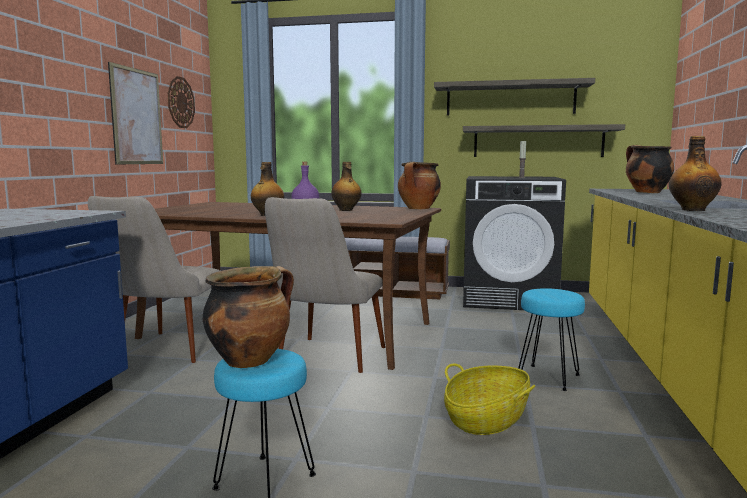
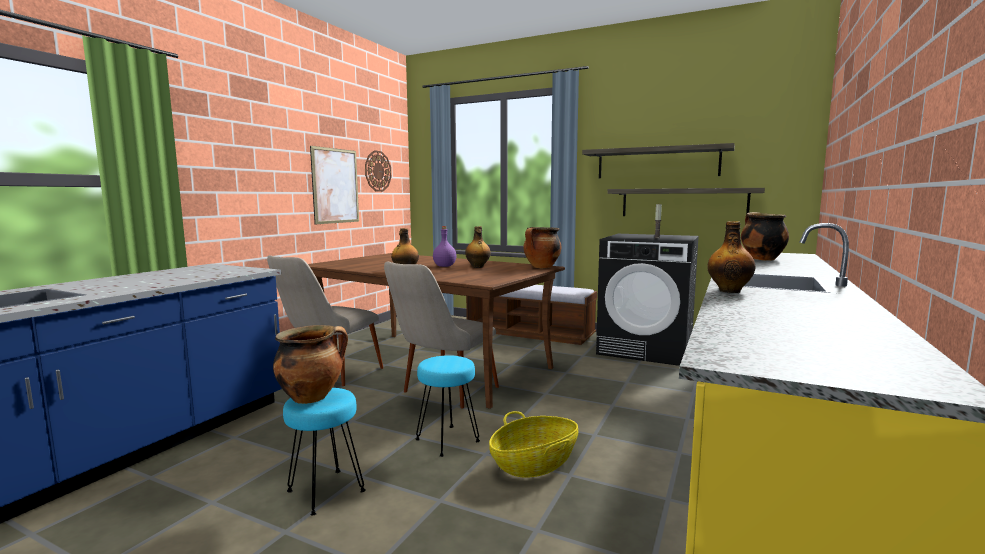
camera: 15 degrees right, 0 degrees up
(548, 378) = (621, 431): turquoise stool -> turquoise stool (447, 441)

